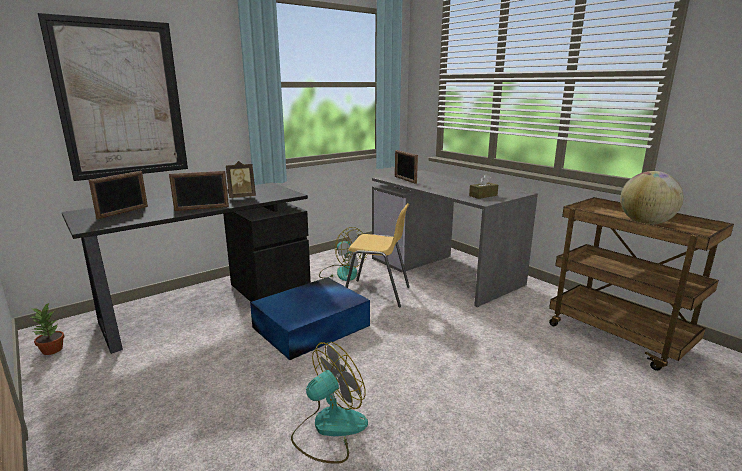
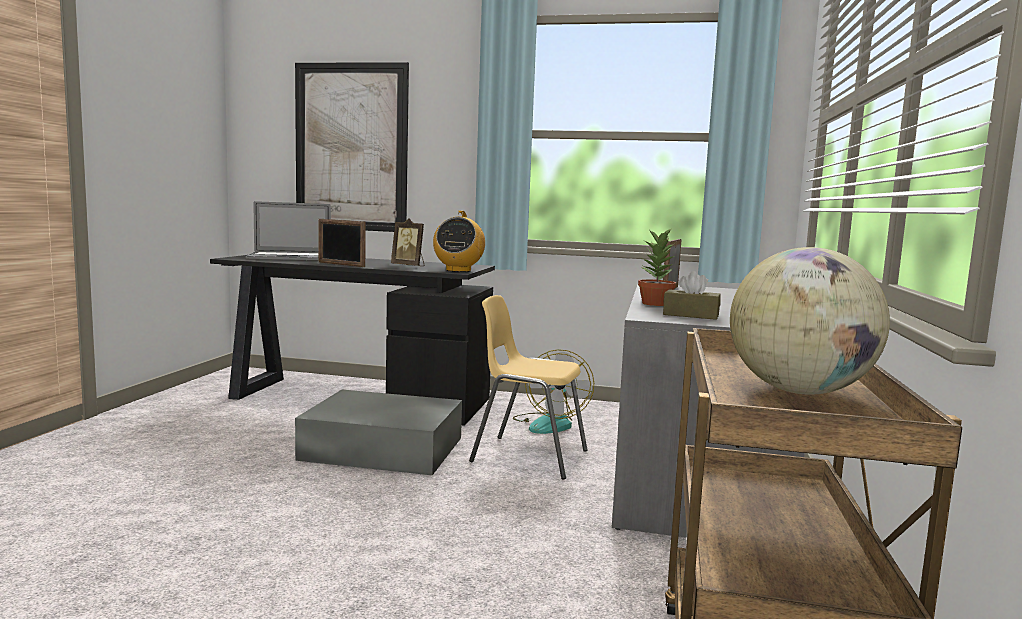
camera: 50 degrees right, 10 degrees down
(53, 350) = (214, 383): potted plant -> potted plant (656, 304)
(123, 212) = (290, 257): picture frame -> laptop
(286, 193) = (458, 270): none -> radio
(313, 326) = (384, 449): blue storage box -> grey storage box
(329, 429) = (175, 517): fan -> none
(377, 294) = (528, 456): yellow chair -> yellow chair turned 135 degrees clockwise

